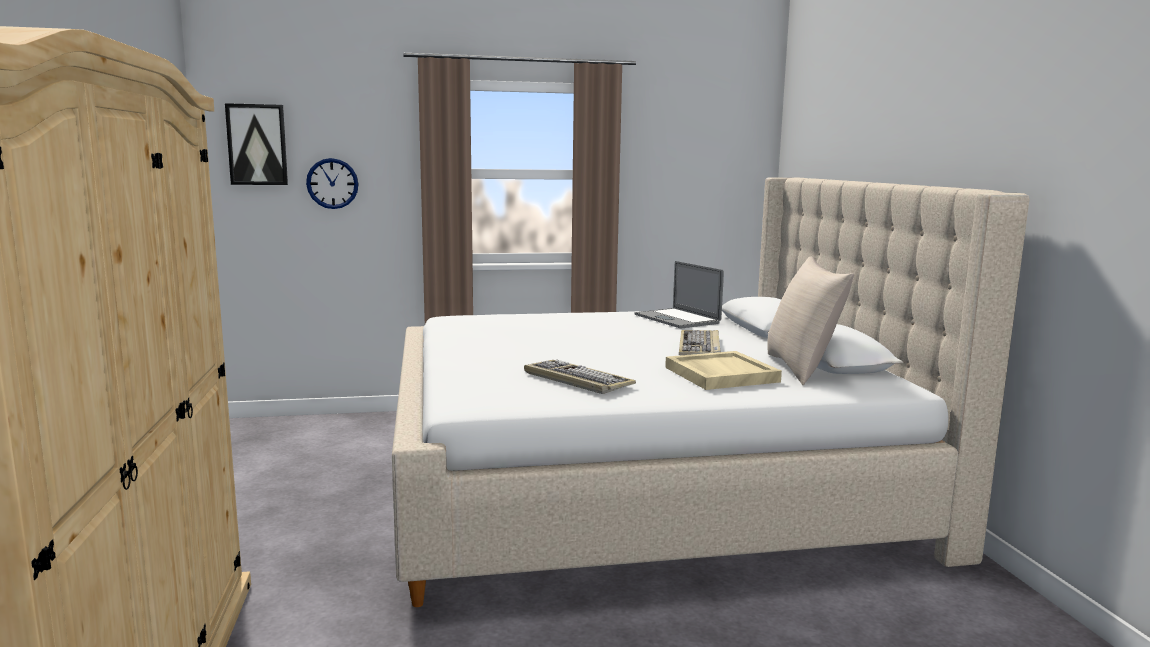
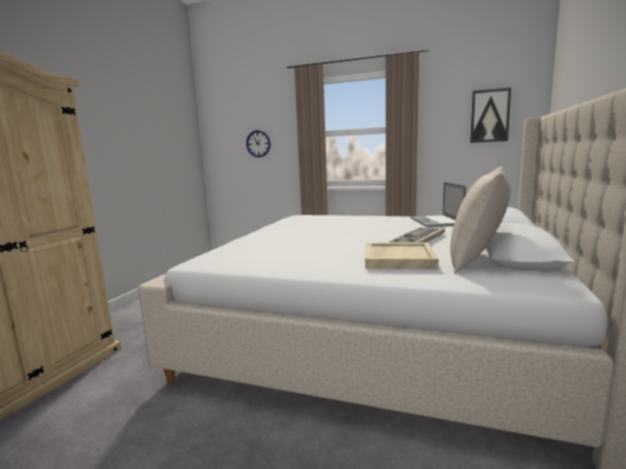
camera: 30 degrees right, 0 degrees up
(257, 144) = (225, 126): picture -> picture (490, 116)
(576, 380) = (291, 253): keyboard -> none

